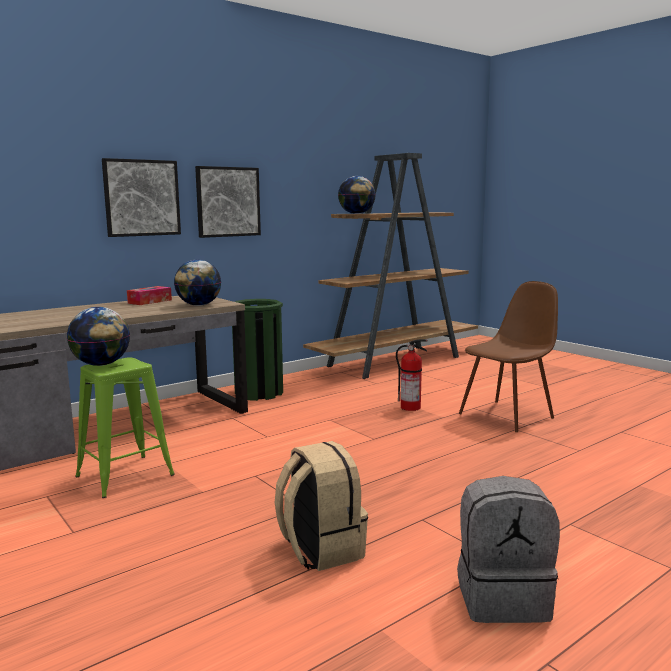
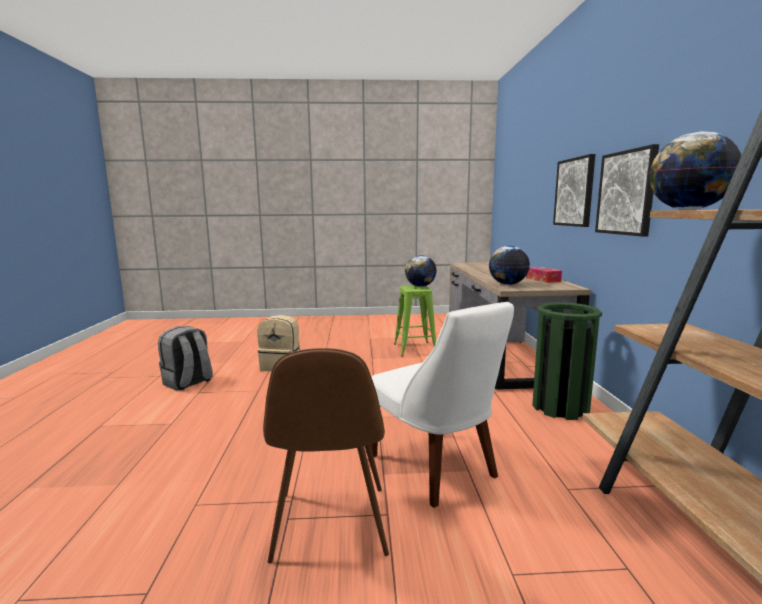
camera: 125 degrees right, 0 degrees up
(411, 407) = (436, 468): fire extinguisher -> white chair

